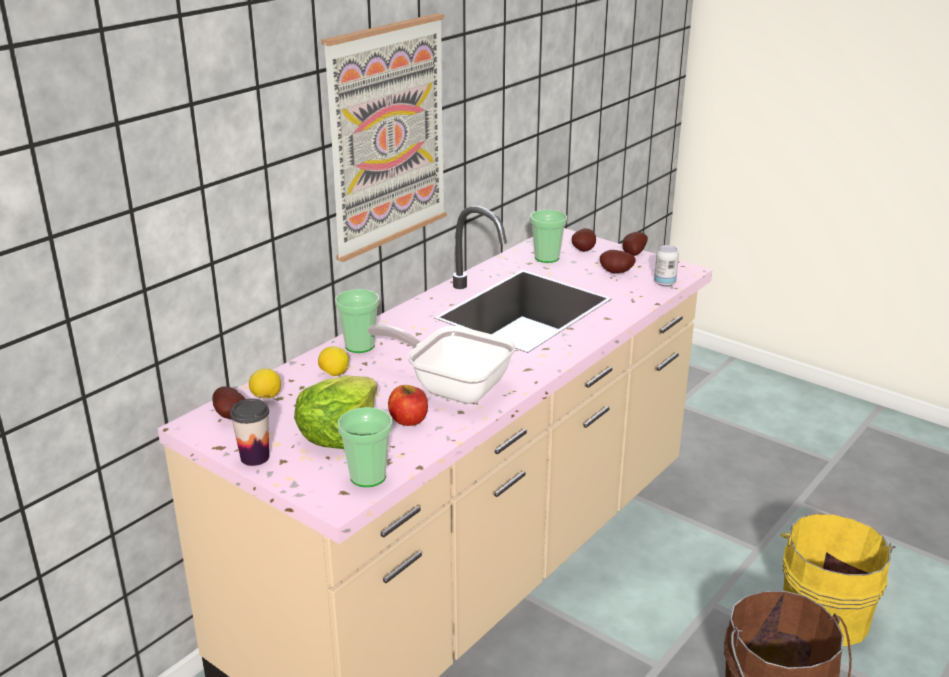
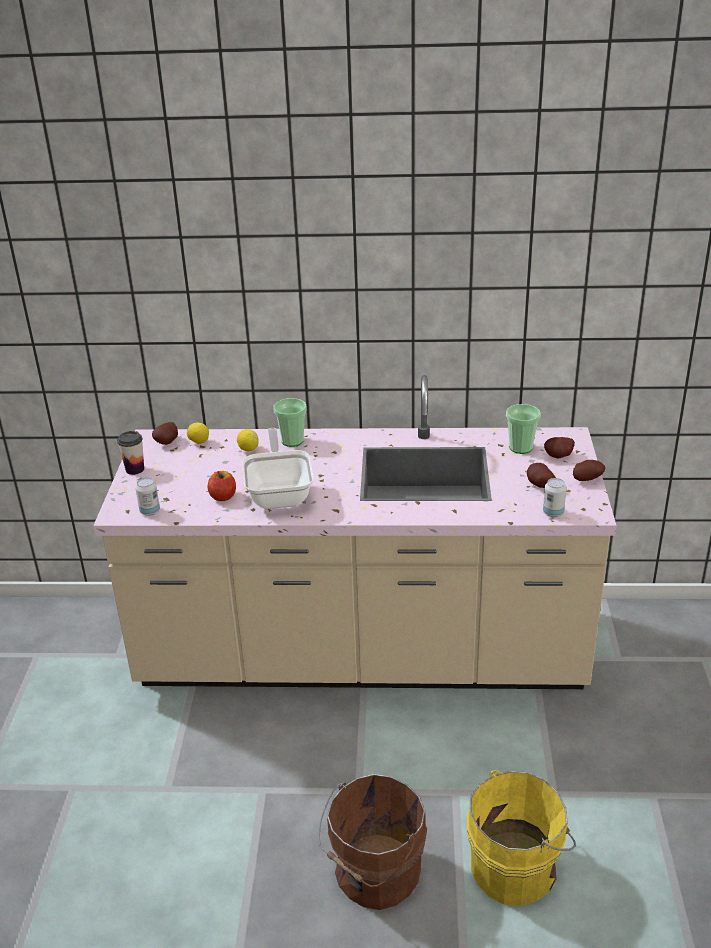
camera: 55 degrees right, 5 degrees up
(338, 432) = (185, 481): lettuce -> none
(368, 476) = (150, 511): cup -> can
(386, 135) = (364, 296): picture -> none

